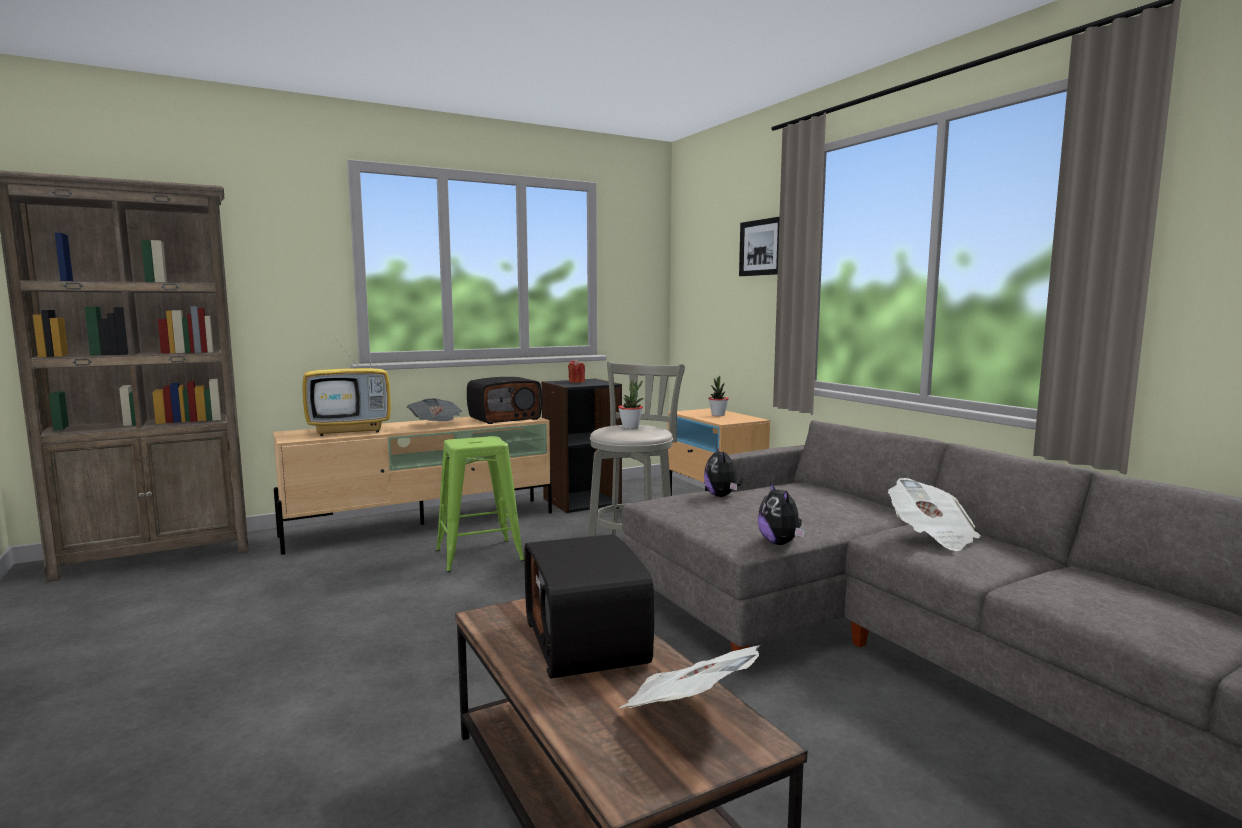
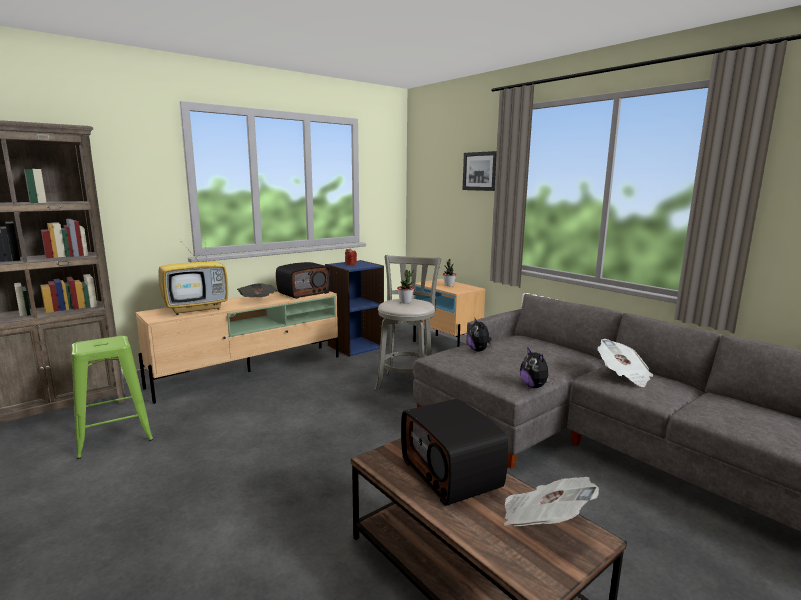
camera: 10 degrees left, 5 degrees up
(478, 555) = (301, 395): green stool -> green stool (113, 437)
(581, 501) = (355, 346): black bookcase -> blue bookcase

